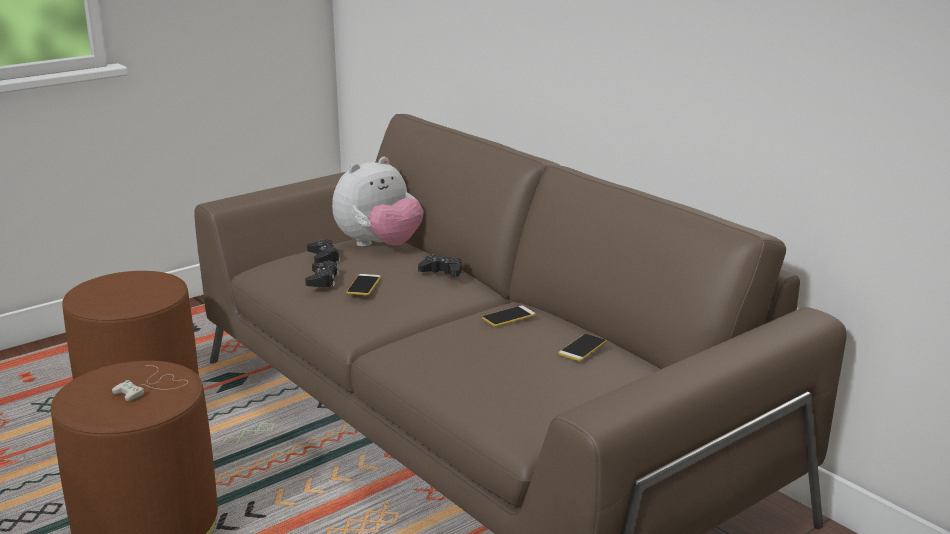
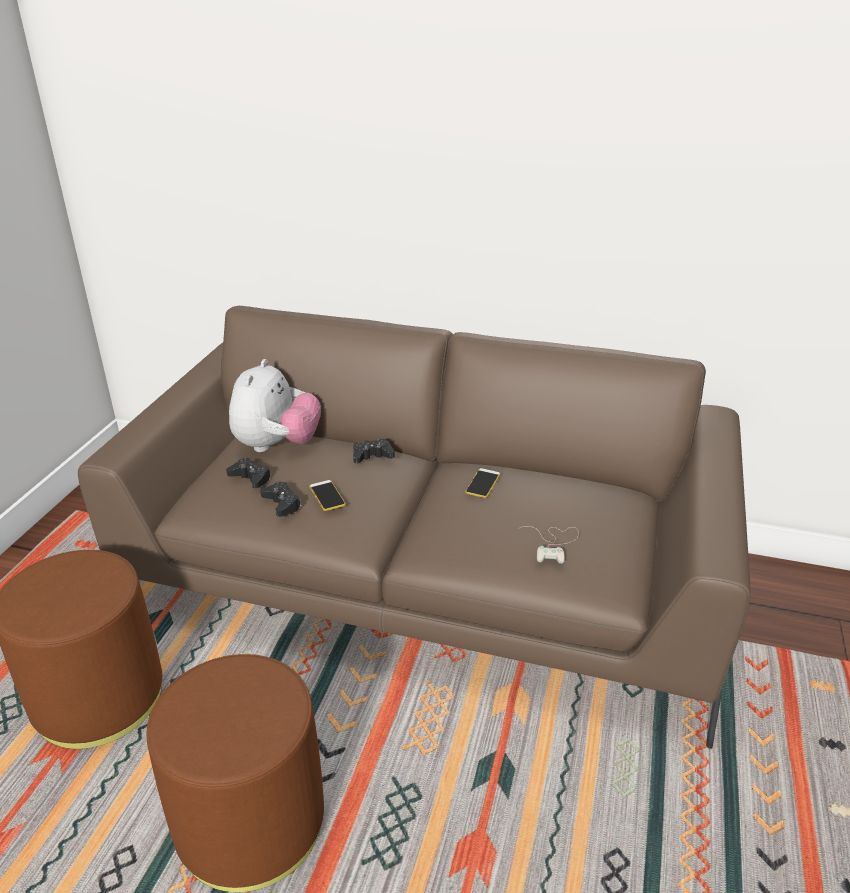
camera: 35 degrees left, 10 degrees up
(152, 386) = (250, 694): white game controller -> white game controller (553, 543)
(582, 348) = (572, 493): phone -> none

